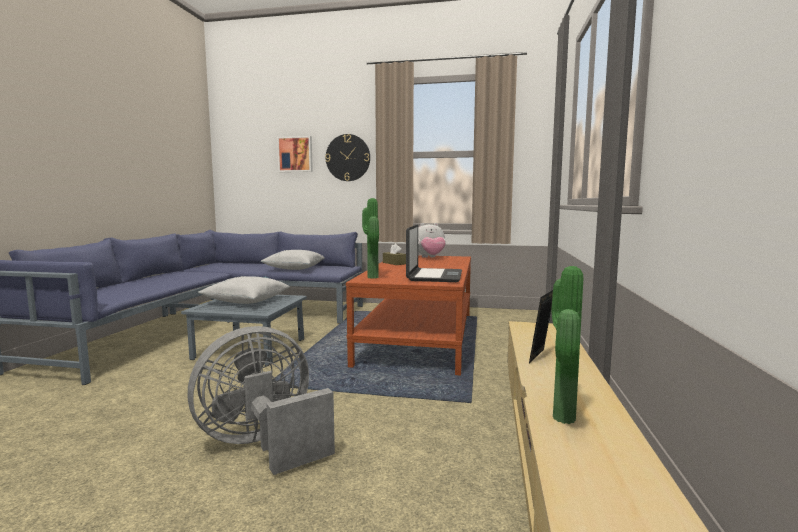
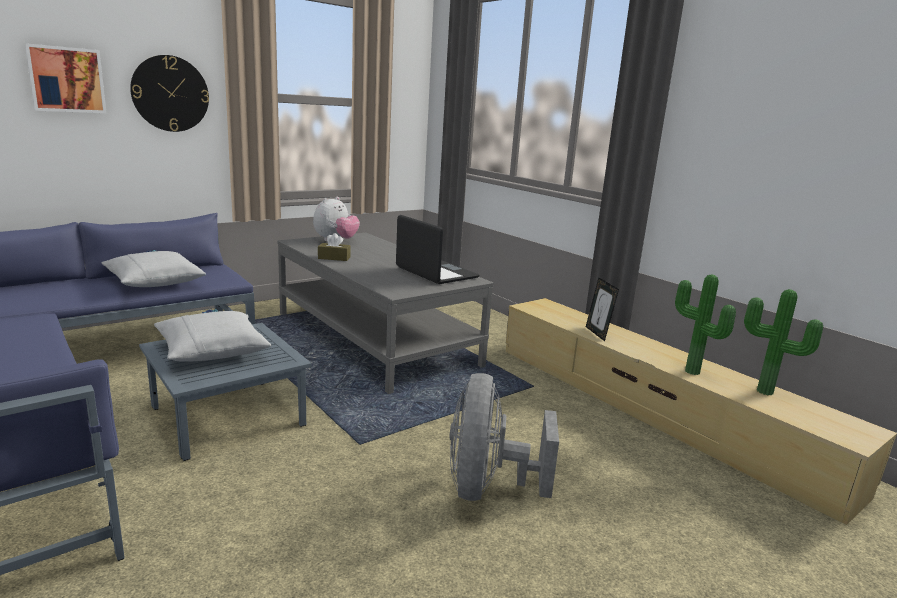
camera: 50 degrees left, 10 degrees up
(370, 277) = (391, 287): potted plant -> potted plant (765, 393)
(420, 336) = (373, 338): brown coffee table -> grey coffee table

